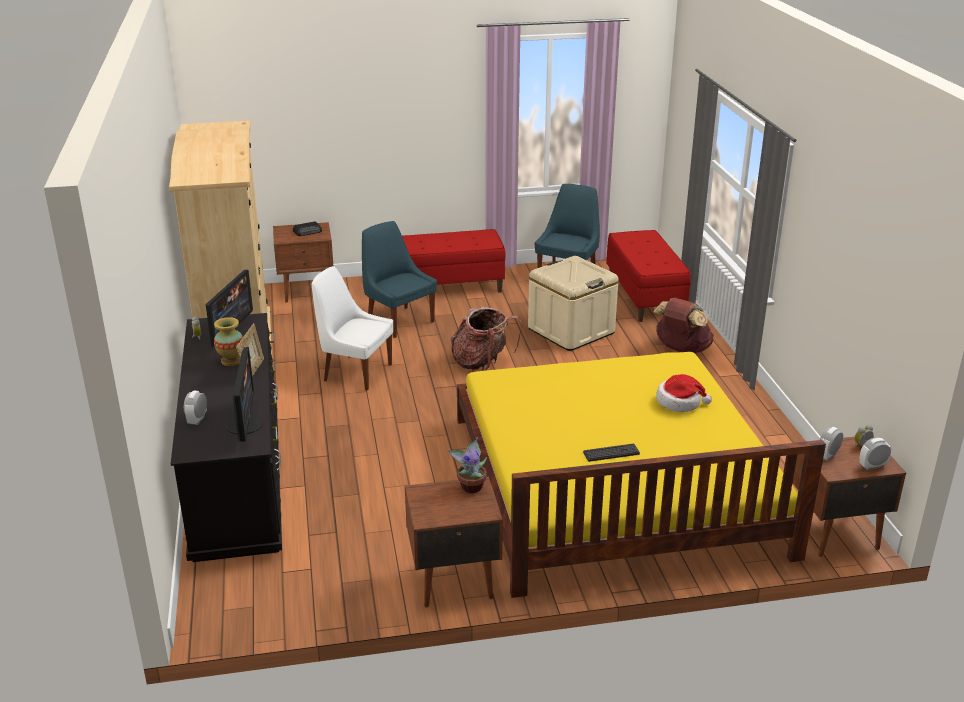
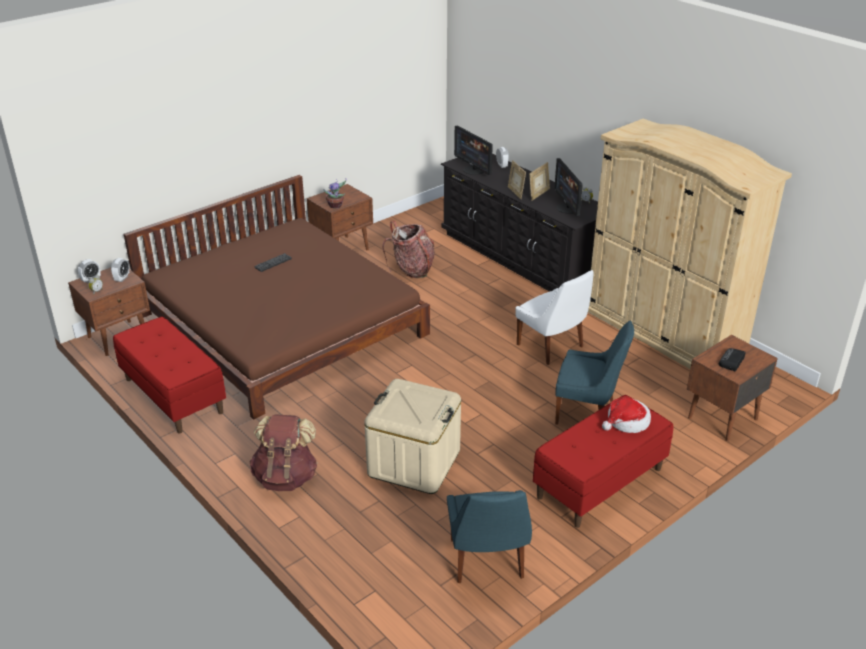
camera: 150 degrees right, 5 degrees up
(231, 361) = (538, 194): vase -> picture frame
(355, 372) = (552, 347): white chair -> white chair turned 60 degrees clockwise
(482, 363) = (462, 392): backpack -> backpack (412, 270)
(614, 484) = (282, 324): yellow bed -> brown bed
(645, 297) = (367, 556): red bench -> red bench (173, 396)
(679, 402) = (241, 309): hat -> hat (627, 422)

